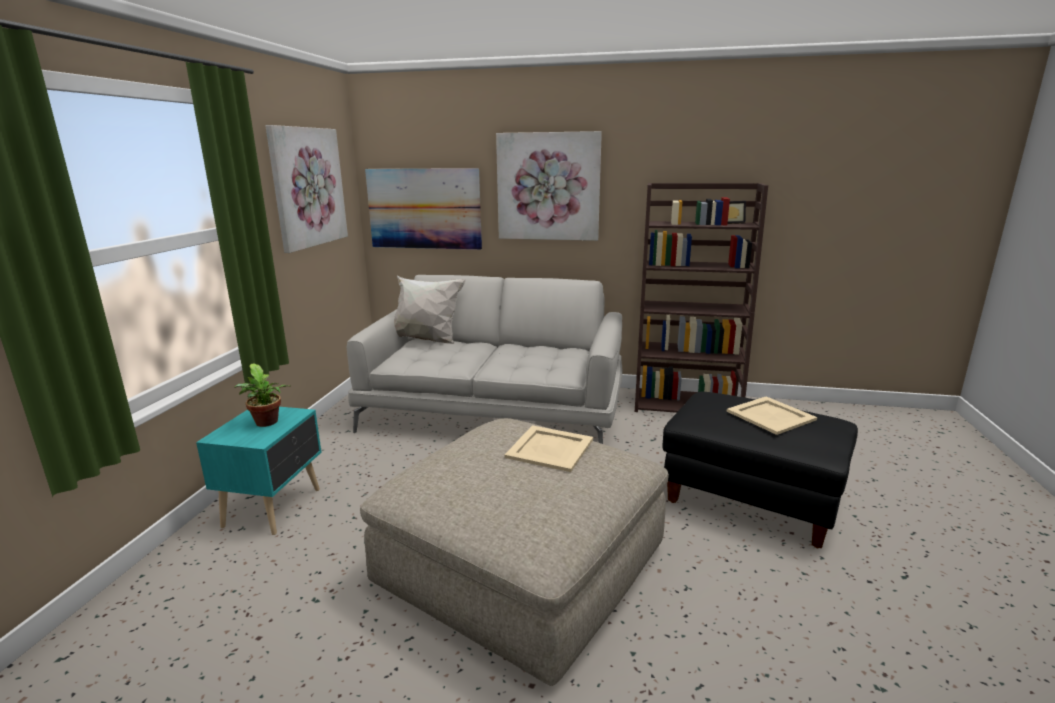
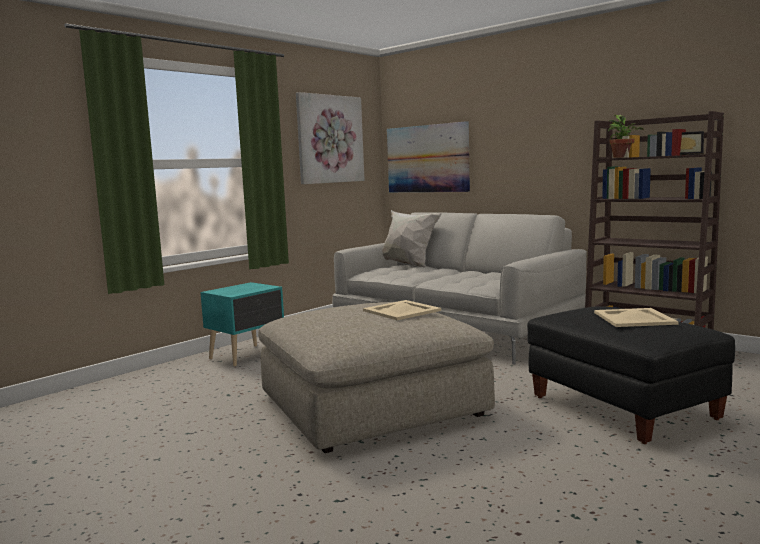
camera: 30 degrees right, 10 degrees down
(267, 423) = (246, 289): potted plant -> potted plant (622, 157)
(548, 187) = (523, 133): picture -> none

